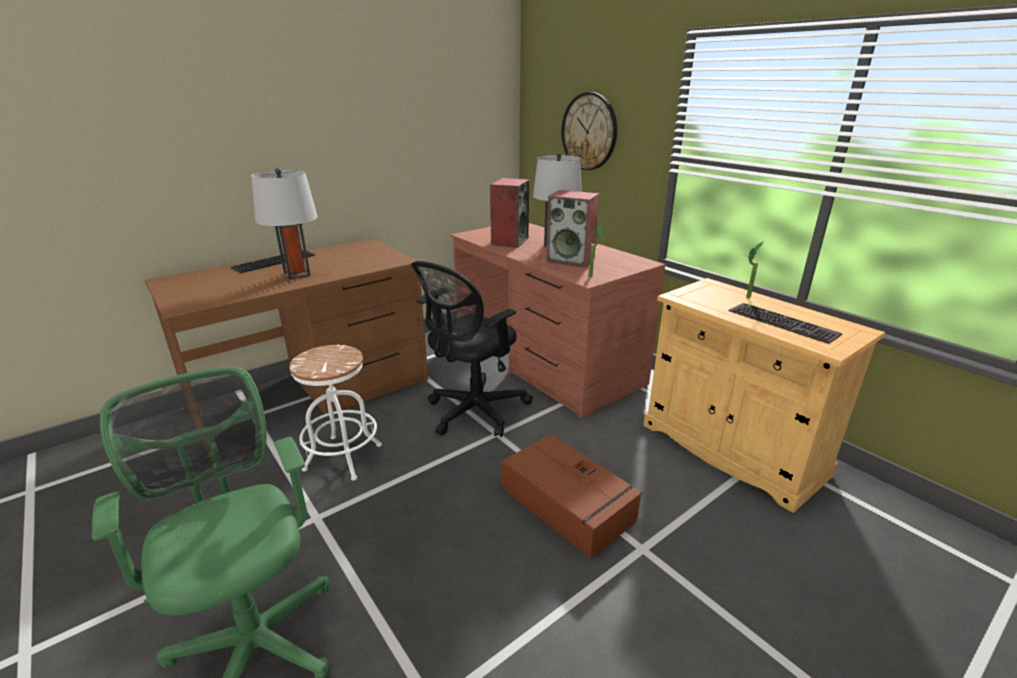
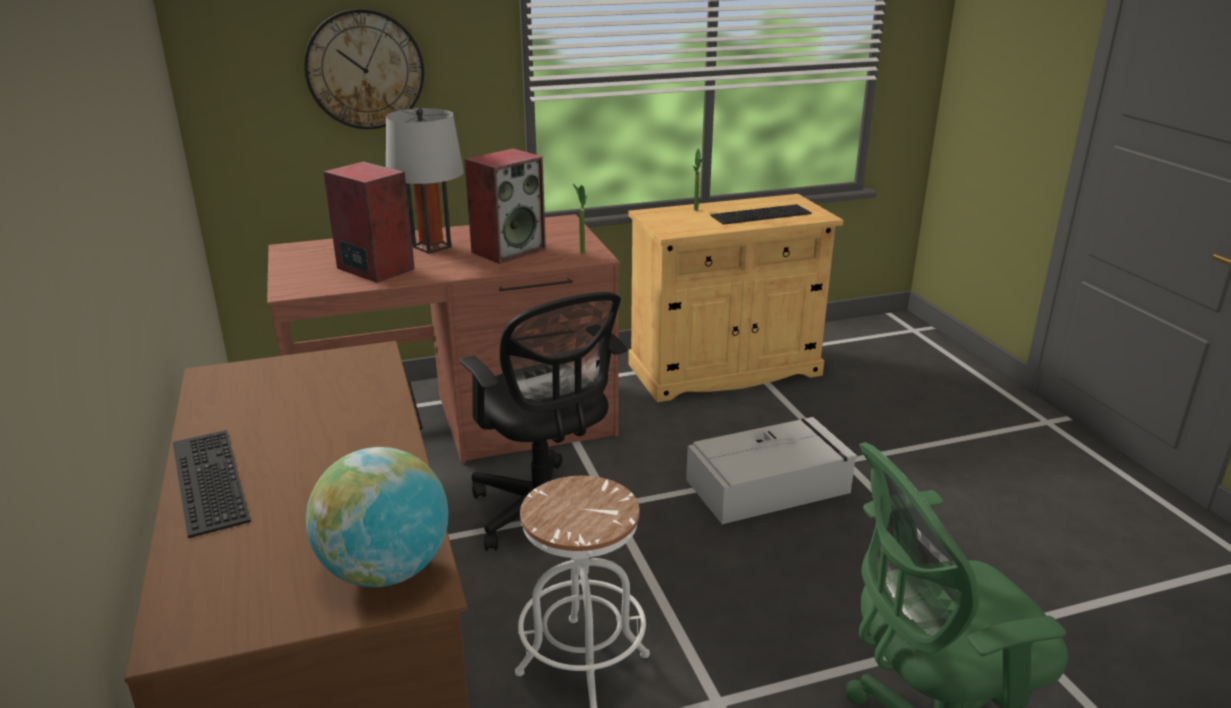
camera: 70 degrees left, 0 degrees up
(195, 299) = (386, 570): none -> globe
(297, 274) = (339, 453): grey table lamp -> none
(568, 505) = (770, 485): brown storage box -> grey storage box

